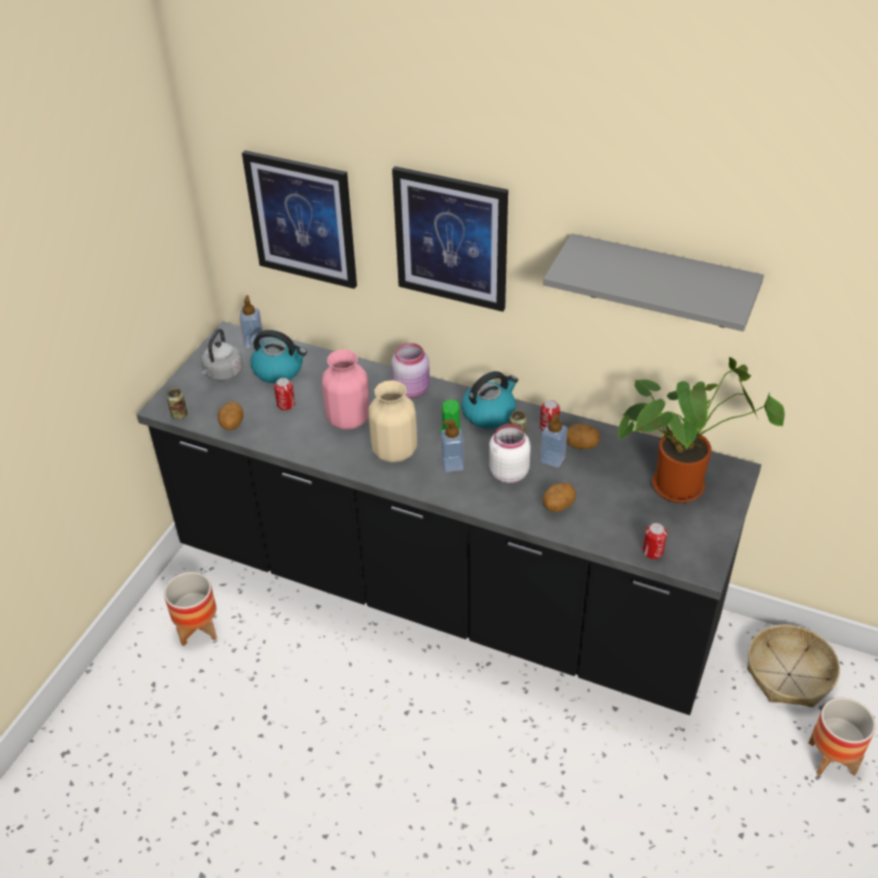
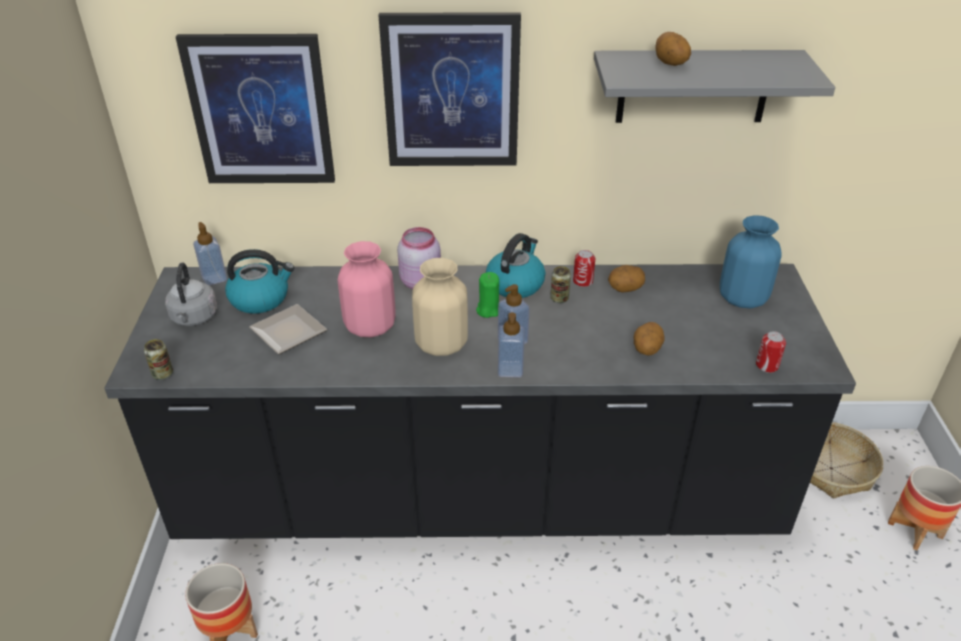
camera: 25 degrees left, 5 degrees down
(232, 425) = (236, 367): potato -> potato (670, 64)
(286, 404) = (289, 330): can -> plate
(507, 473) = (574, 333): white jar -> none
(552, 459) = (608, 308): soap dispenser -> soap dispenser (510, 369)
(682, 484) = (742, 298): potted plant -> blue vase

